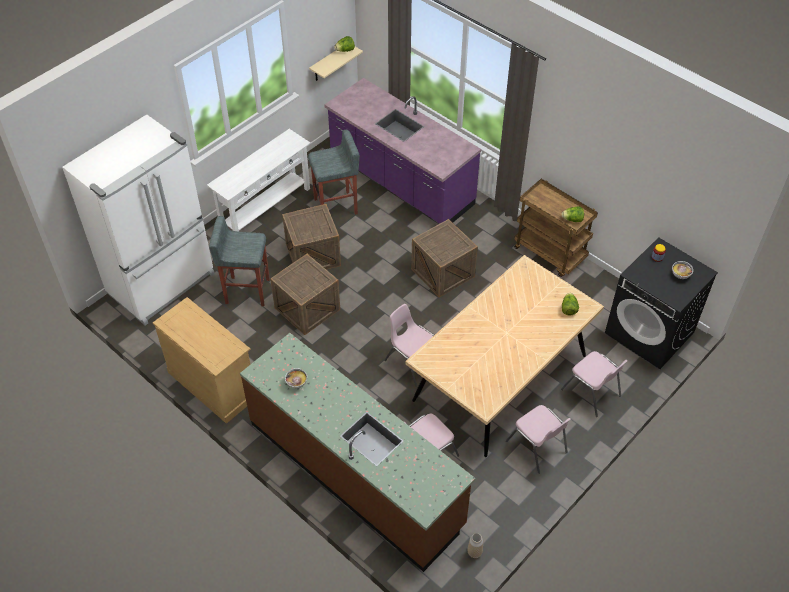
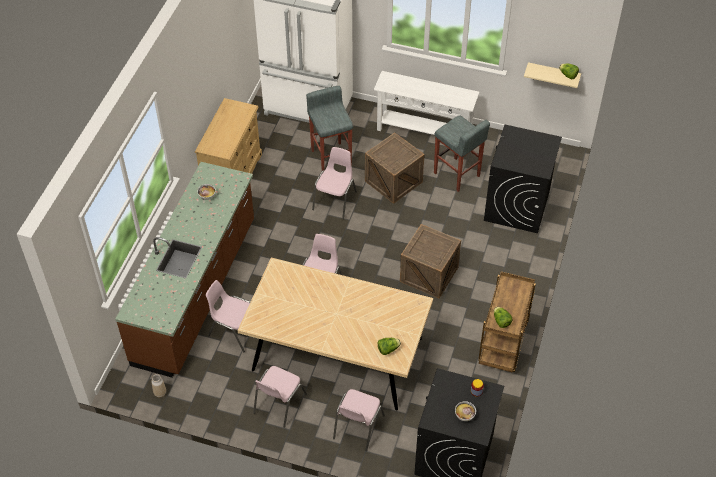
camera: 65 degrees right, 0 degrees up
(307, 308) = (335, 200): crate -> pink chair
(400, 181) = (517, 206): purple counter -> black washing machine

